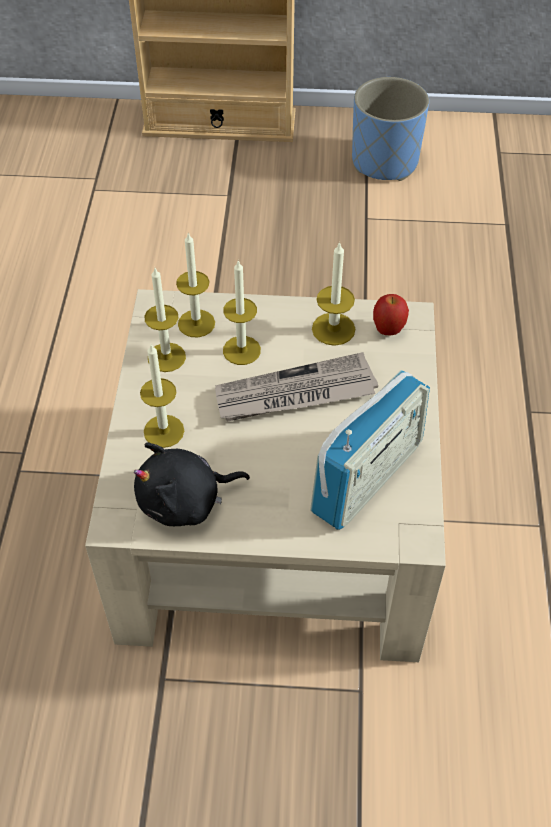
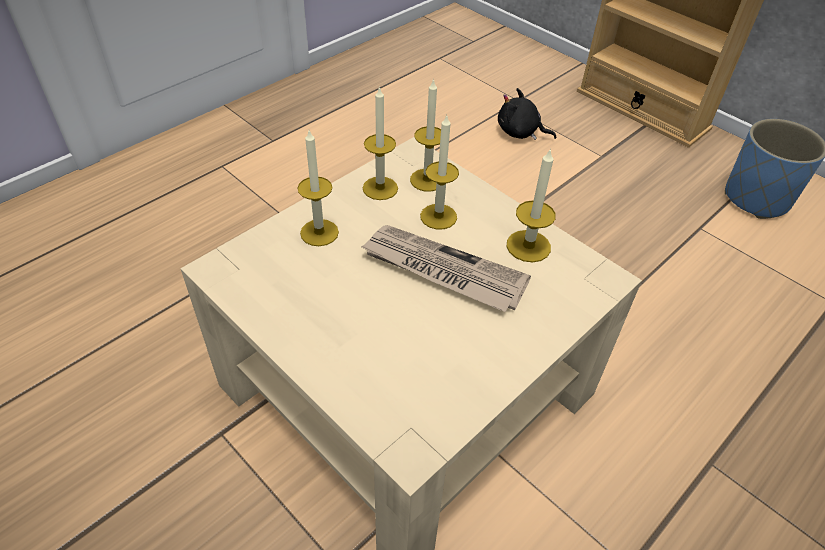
camera: 40 degrees right, 5 degrees down
(185, 501) = (275, 287): black plush toy -> black plush toy (520, 132)
(367, 477) = (427, 371): radio -> none
(388, 330) = (575, 275): apple -> none

